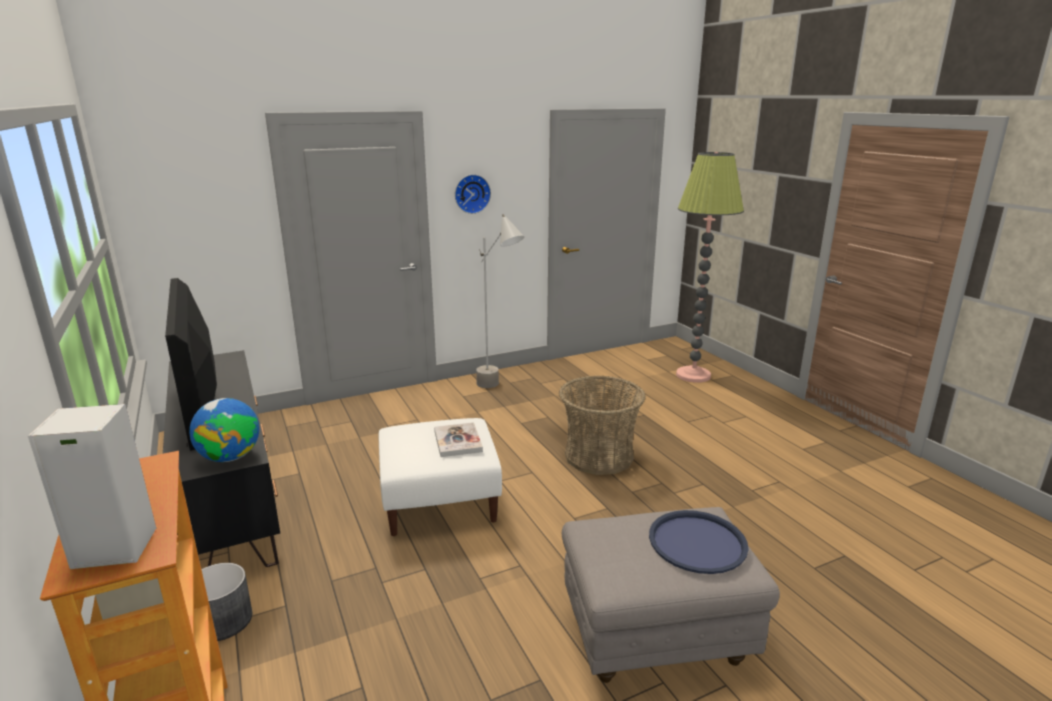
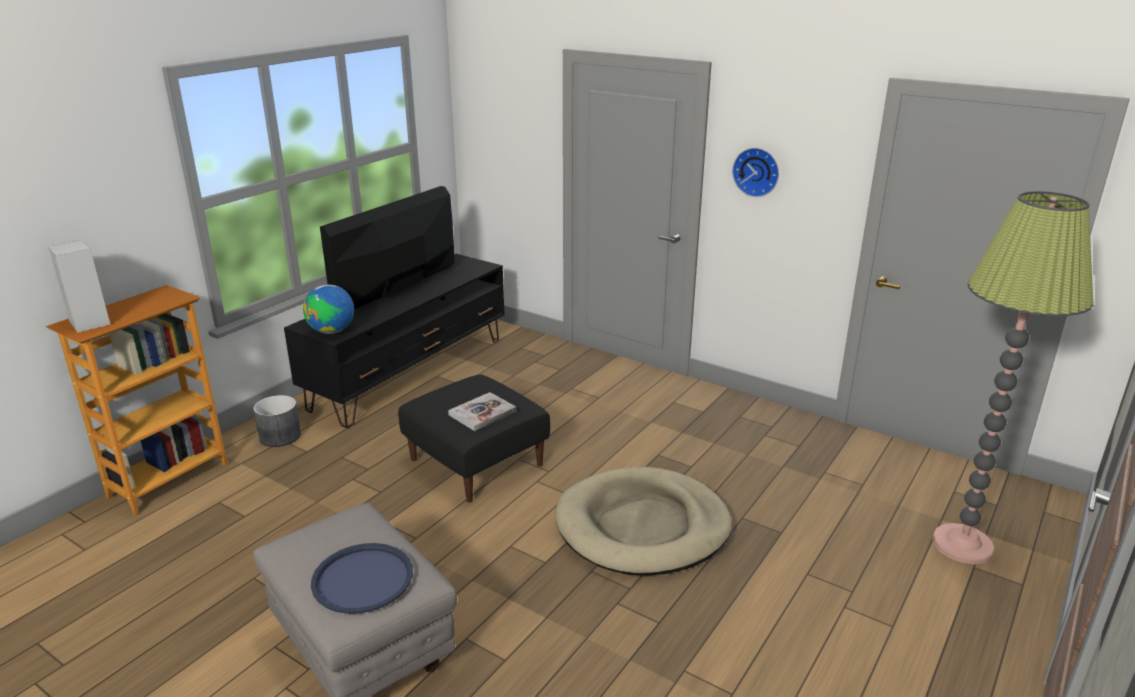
camera: 60 degrees right, 5 degrees up
(440, 500) = (477, 462): white ottoman -> black ottoman
(499, 389) = (715, 416): grey floor lamp -> none
(599, 456) = (642, 526): basket -> beige dog bed

